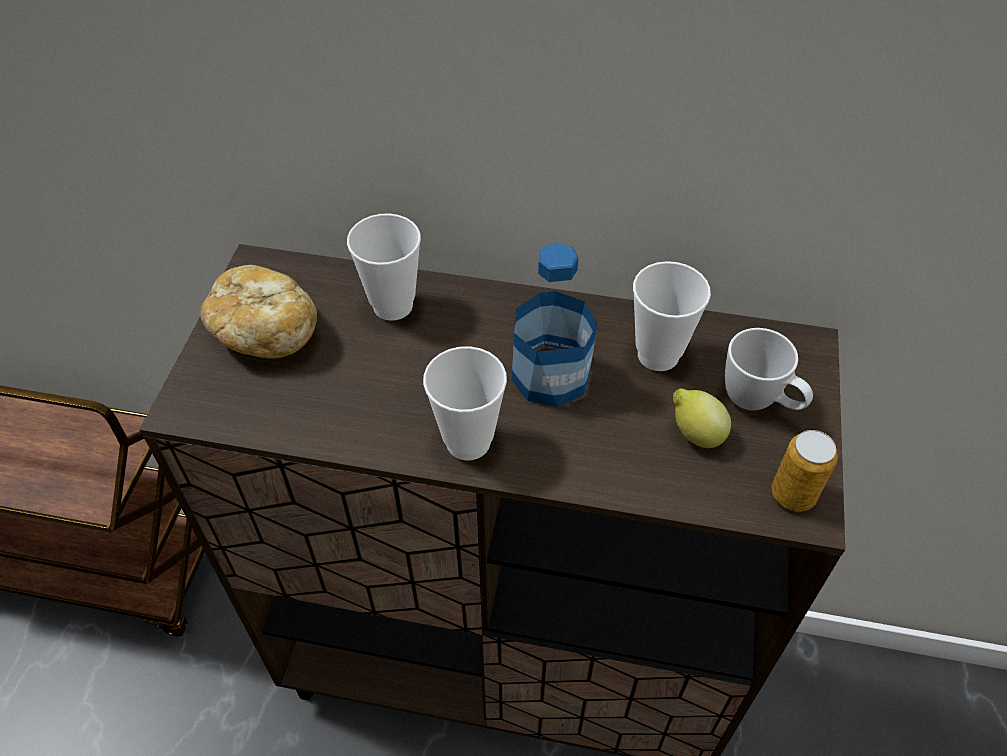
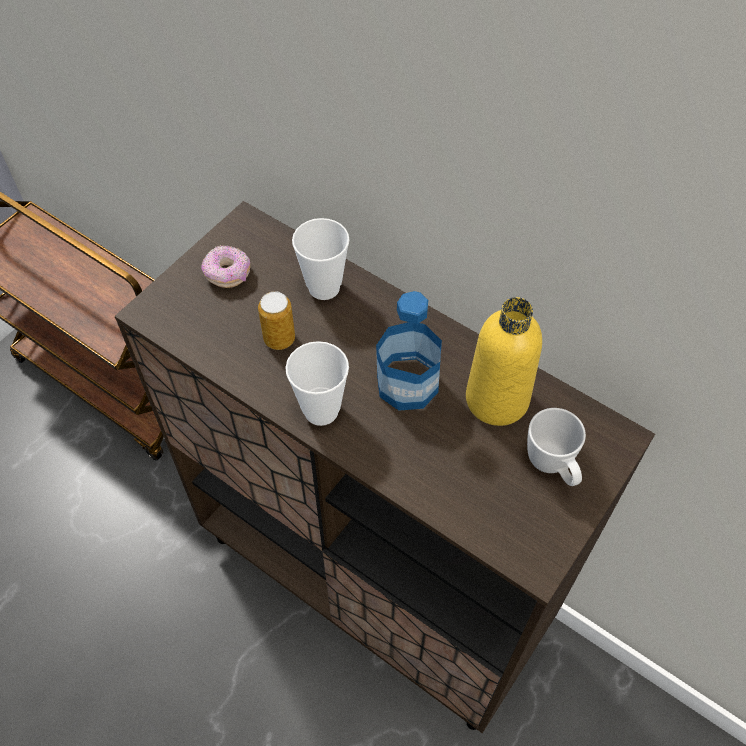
camera: 25 degrees right, 5 degrees up
(265, 330) = (228, 274): bread -> donut
(658, 355) = (497, 399): cup -> yellow bottle
(695, 434) = (488, 471): lemon -> none
(793, 494) = (533, 546): can -> can (279, 339)

